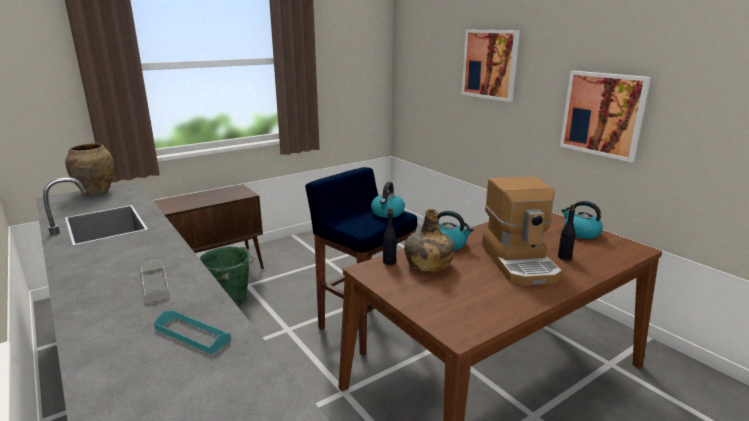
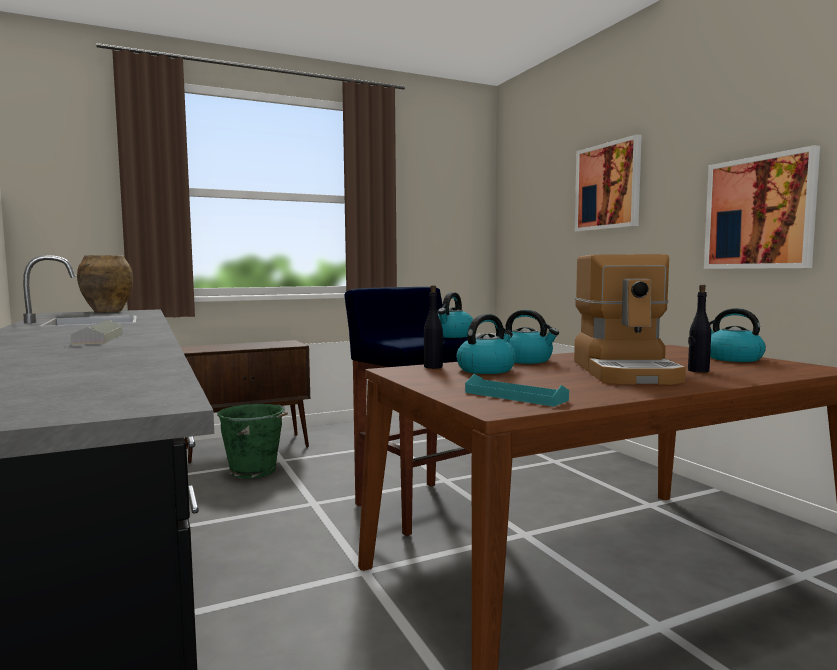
camera: 10 degrees right, 15 degrees down
(192, 334) = (98, 356): turquoise tray -> turquoise tray (515, 396)
(428, 265) = (486, 369): green bottle -> kettle

